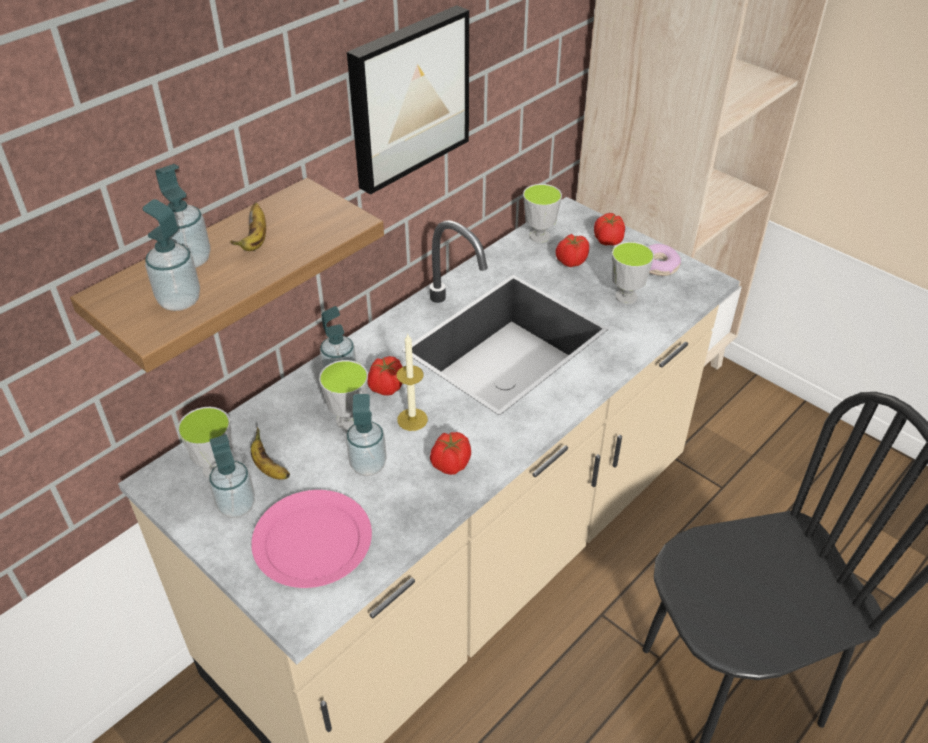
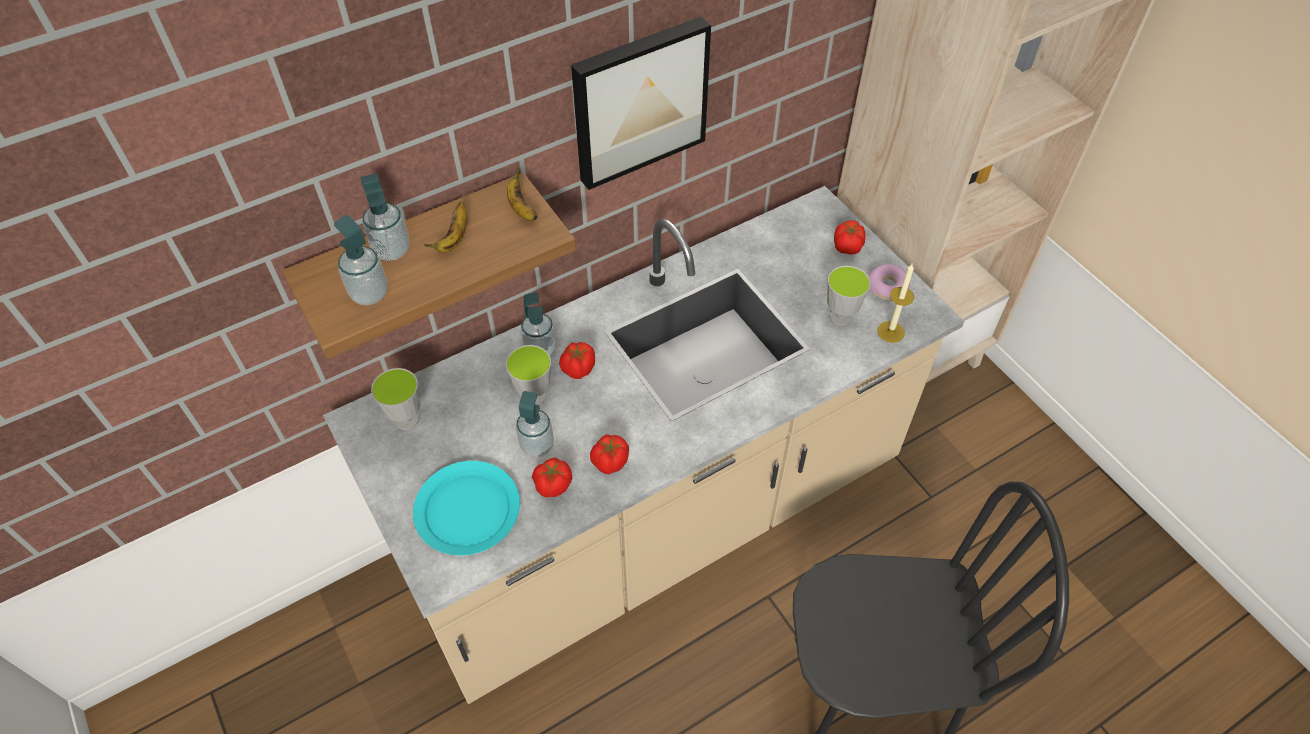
camera: 15 degrees right, 10 degrees up
(237, 506) = (414, 460): soap dispenser -> none
(268, 468) = (451, 429): banana -> banana (521, 208)
(312, 542) = (467, 511): pink plate -> turquoise plate
(412, 419) = (591, 408): candle -> candle (891, 332)
(539, 236) = (780, 229): cup -> none
(571, 261) = (800, 264): tomato -> tomato (553, 485)

